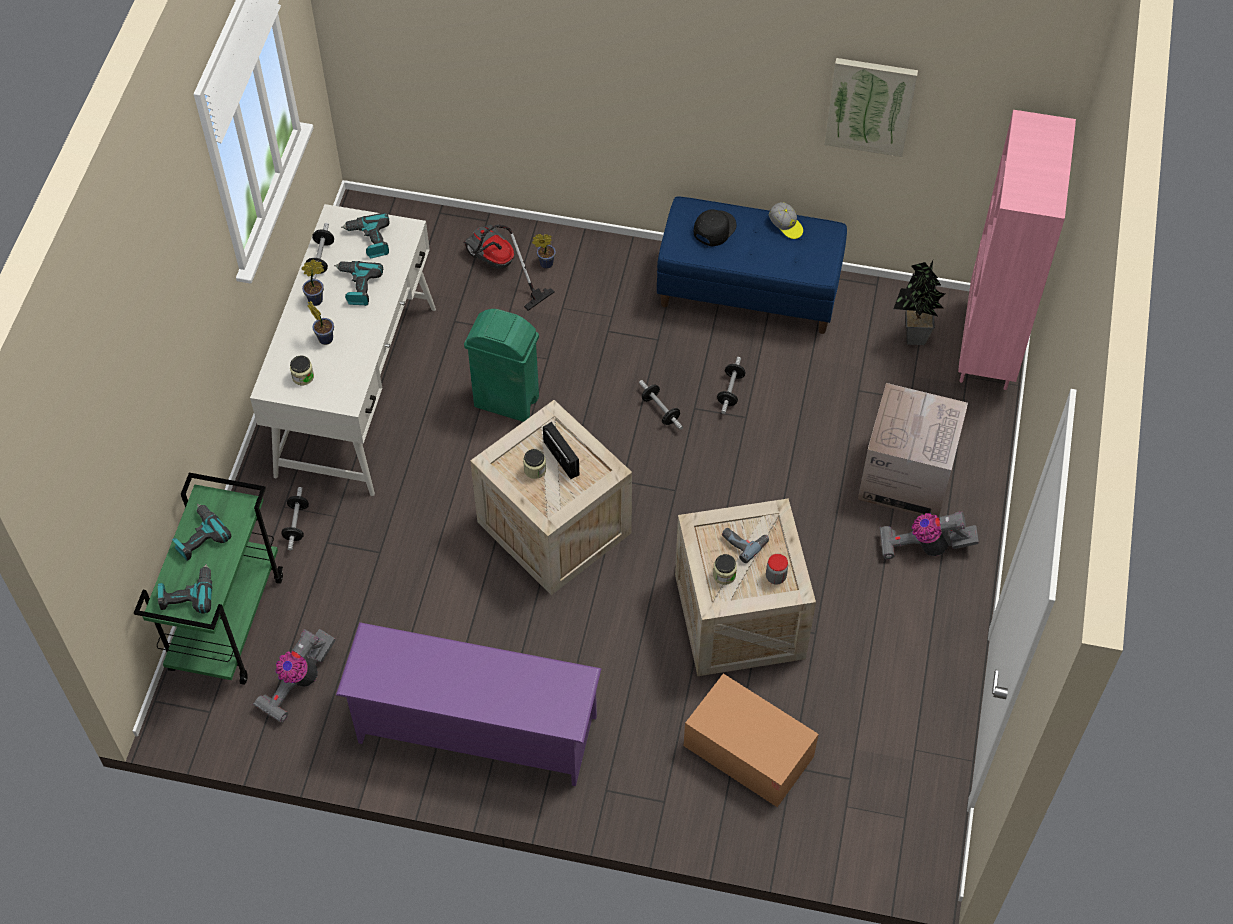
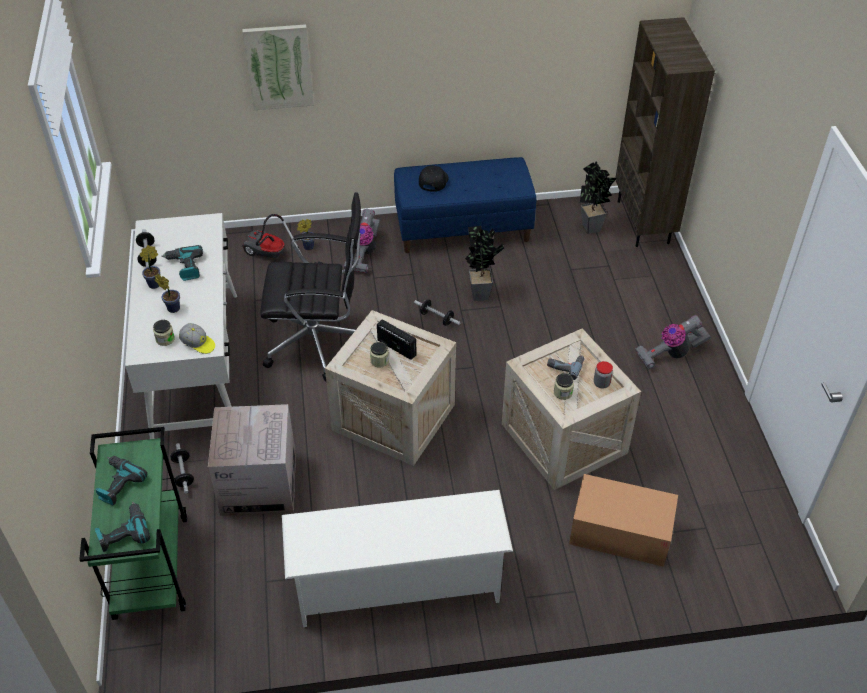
camera: 20 degrees left, 10 degrees down
(298, 683) = (231, 595): vacuum cleaner -> vacuum cleaner (364, 253)
(369, 240) = (182, 235): power drill -> none
(475, 729) = (397, 584): purple shoe rack -> white shoe rack
(507, 402) = (319, 342): green trash can -> black office chair
(730, 391) = (481, 292): dumbbell -> potted plant
(786, 225) = (482, 167): cap -> cap (198, 344)
(870, 106) = (534, 47): picture -> picture (279, 66)
(906, 476) = (633, 313): cardboard box -> cardboard box (259, 484)
(989, 348) = (644, 222): pink bookcase -> brown bookcase

